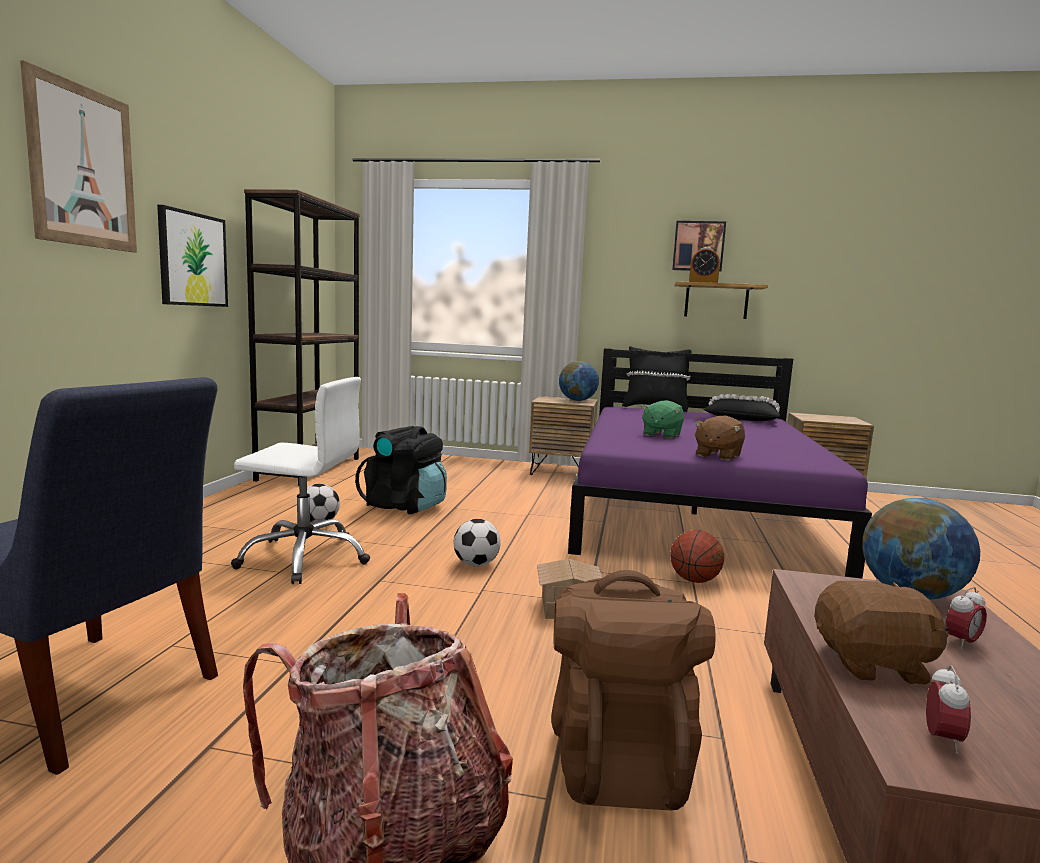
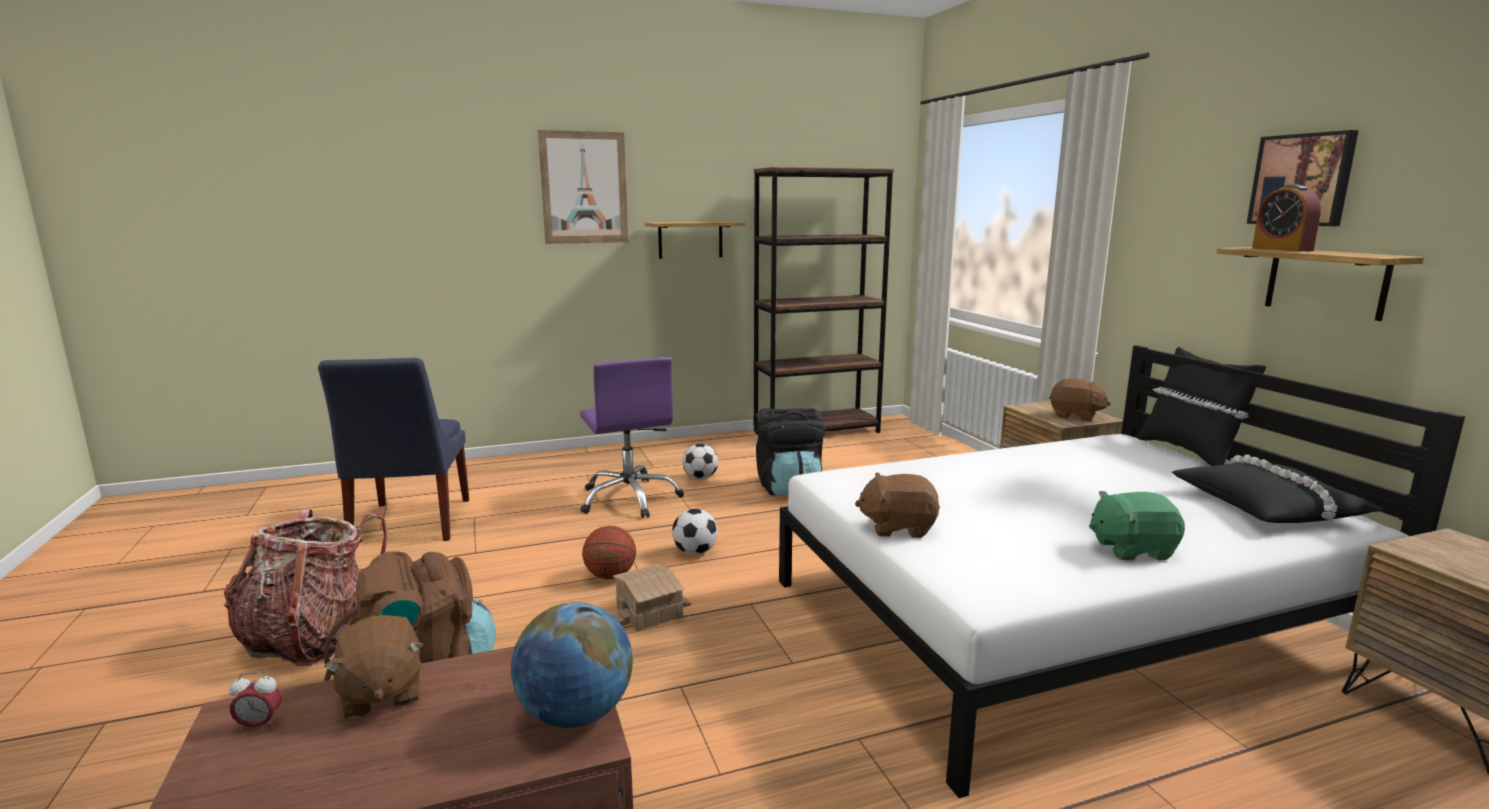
camera: 60 degrees right, 5 degrees up
(192, 259) = (690, 240): picture -> shelf
(305, 557) = (630, 498): white office chair -> purple office chair
(577, 400) = (1075, 416): globe -> brown plush toy
(661, 435) = (969, 486): green plush toy -> green plush toy (1131, 549)
(694, 512) = (1060, 619): purple bed -> white bed
(694, 580) = (799, 662): basketball -> basketball (610, 576)
(961, 642) = (452, 743): alarm clock -> none

